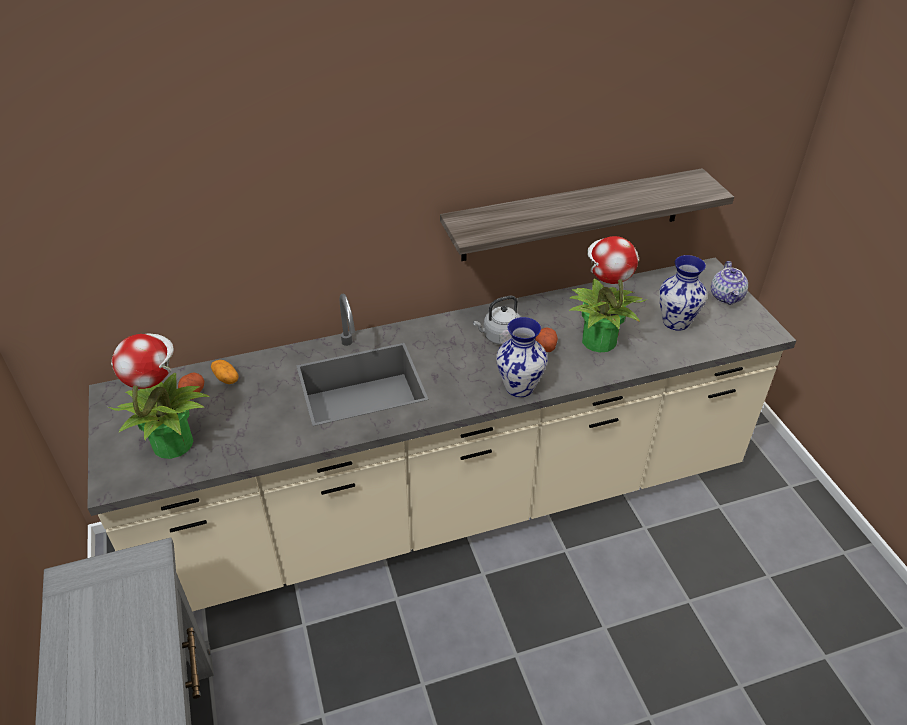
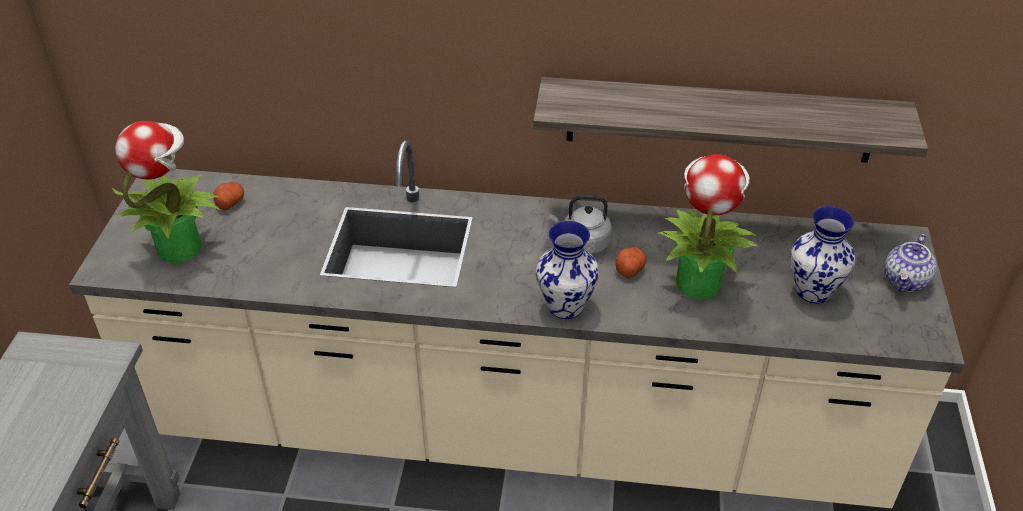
camera: 25 degrees right, 0 degrees up
(226, 378) = (269, 199): potato -> none

